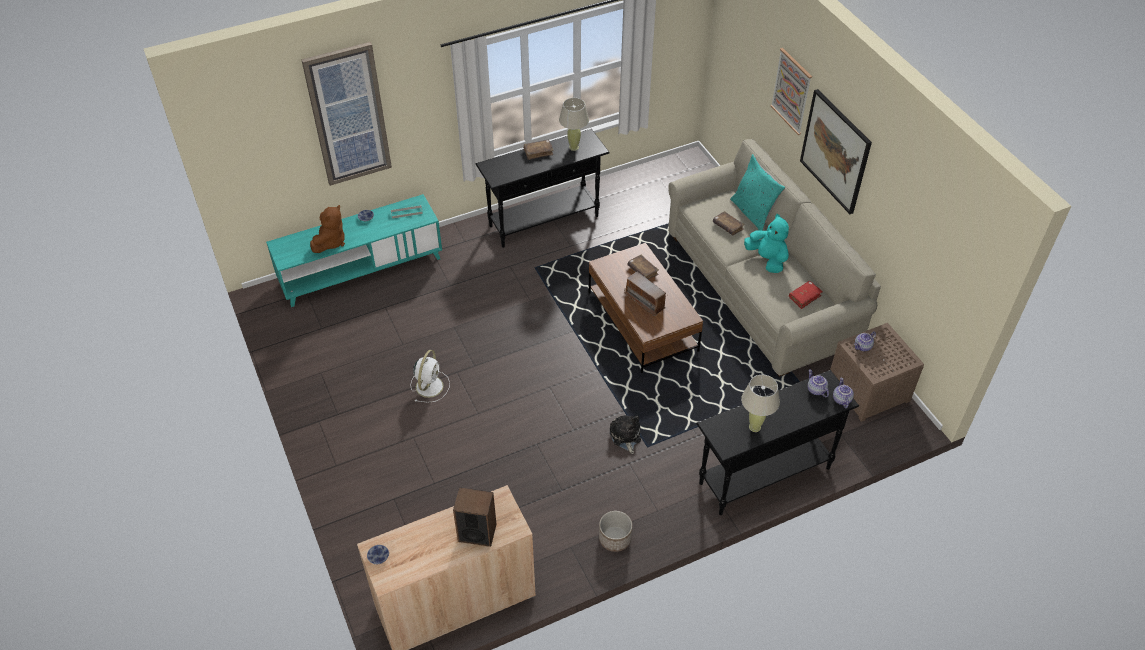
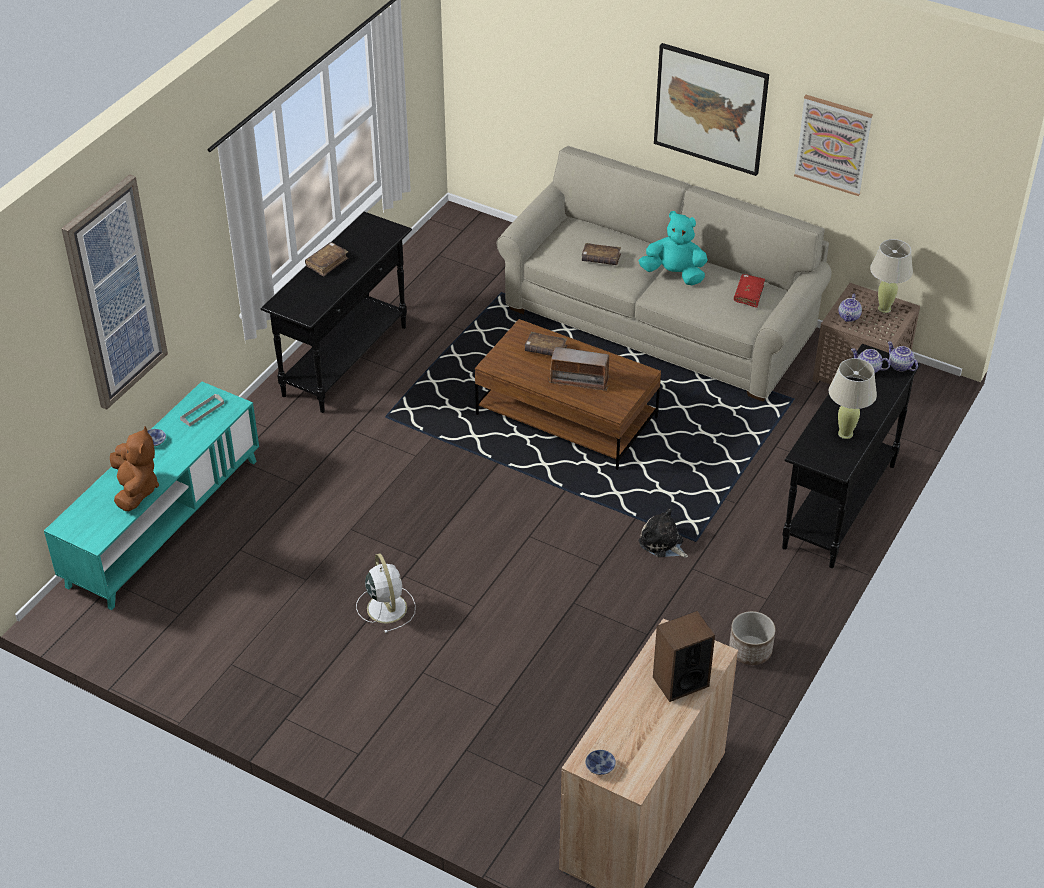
camera: 35 degrees left, 5 degrees down
(574, 147) = (365, 240): beige table lamp -> beige table lamp (884, 308)
(753, 213) = (614, 233): turquoise pillow -> none
(791, 91) = (616, 62): picture -> picture (833, 144)

